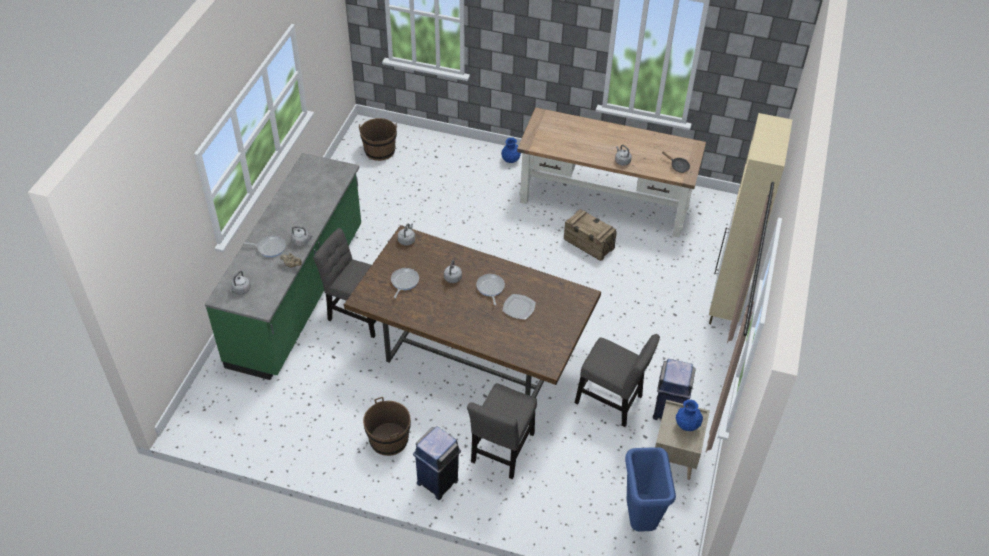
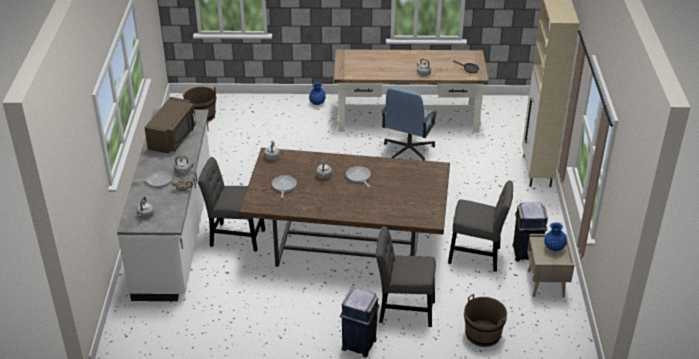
camera: 15 degrees left, 10 degrees down
(298, 295) = (175, 233): green counter -> white counter
(308, 194) = (173, 137): none -> brown microwave
(388, 440) = (303, 323): brown bucket -> brown bucket (483, 334)
(502, 451) = (403, 310): grey chair -> grey chair turned 90 degrees clockwise
(519, 307) = (389, 186): plate -> none
(588, 244) = (408, 150): crate -> blue office chair
(639, 518) = (537, 333): blue trash can -> none

